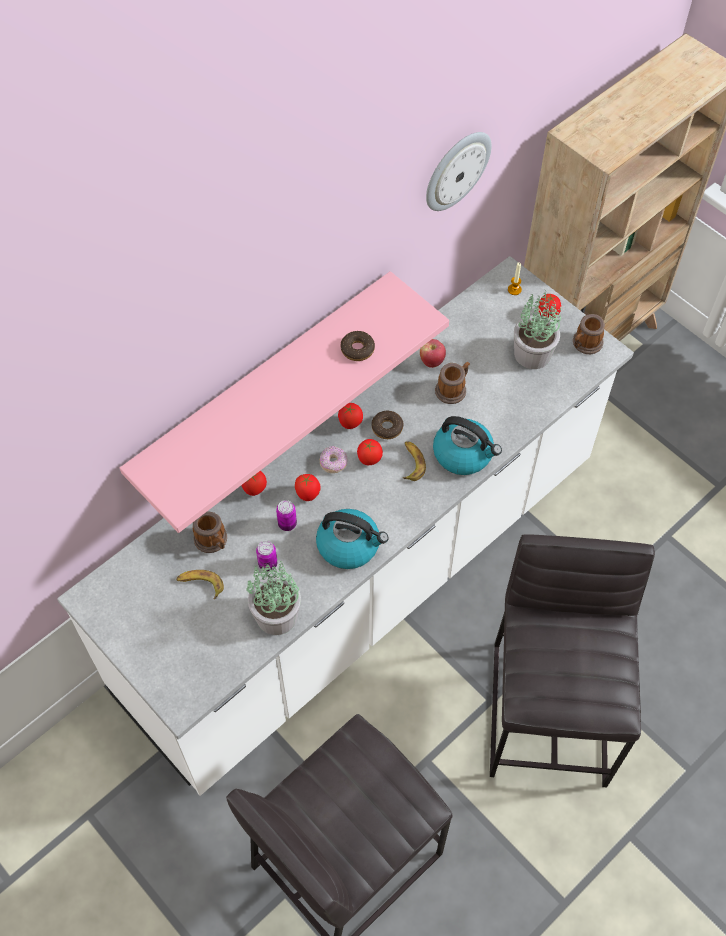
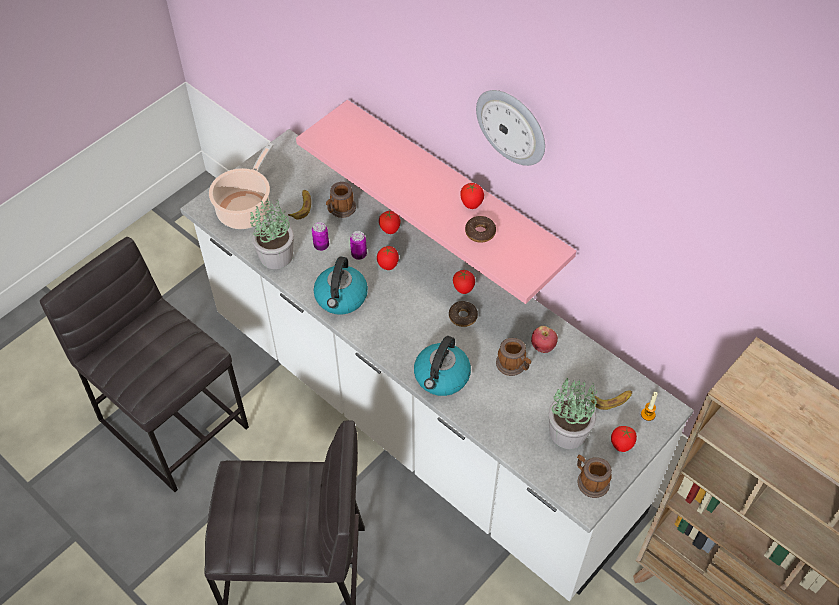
camera: 85 degrees right, 5 degrees down
(192, 651) = (245, 208): none -> cooking pot
(333, 463) = (421, 281): donut -> none
(369, 459) = (427, 306): tomato -> tomato (471, 205)
(411, 463) = (427, 337): banana -> banana (611, 399)
(456, 170) = (658, 246): wall clock -> wall clock (512, 126)

